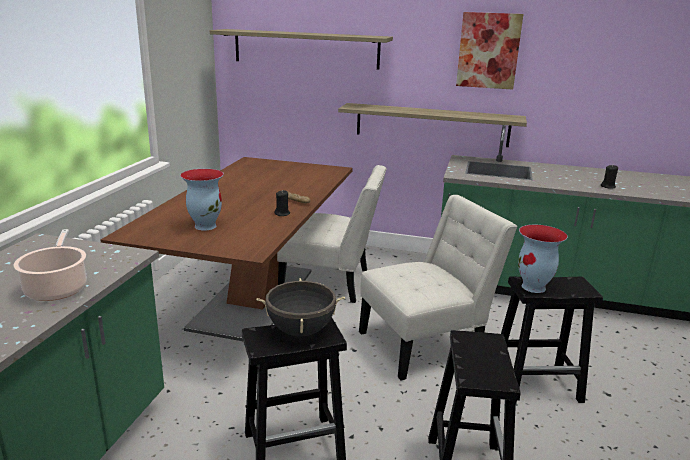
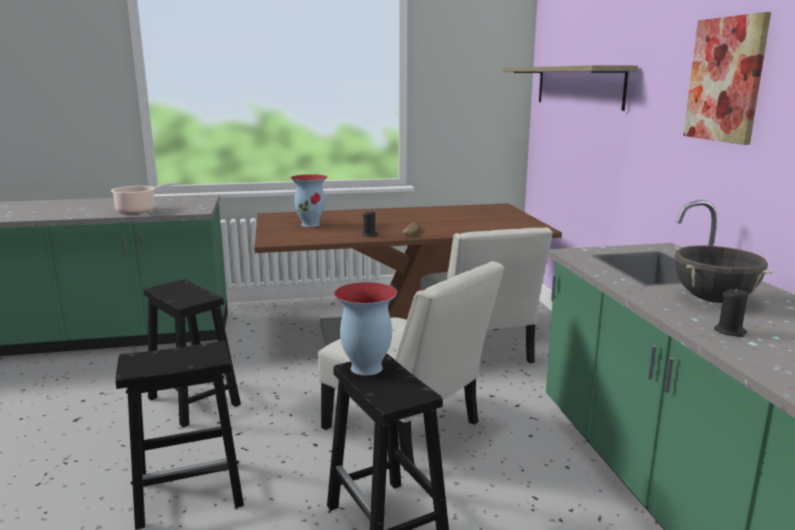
camera: 65 degrees right, 5 degrees down
(300, 331) = (190, 293): black cooking pot -> black cooking pot (713, 300)
(431, 124) = (661, 193): shelf -> none

